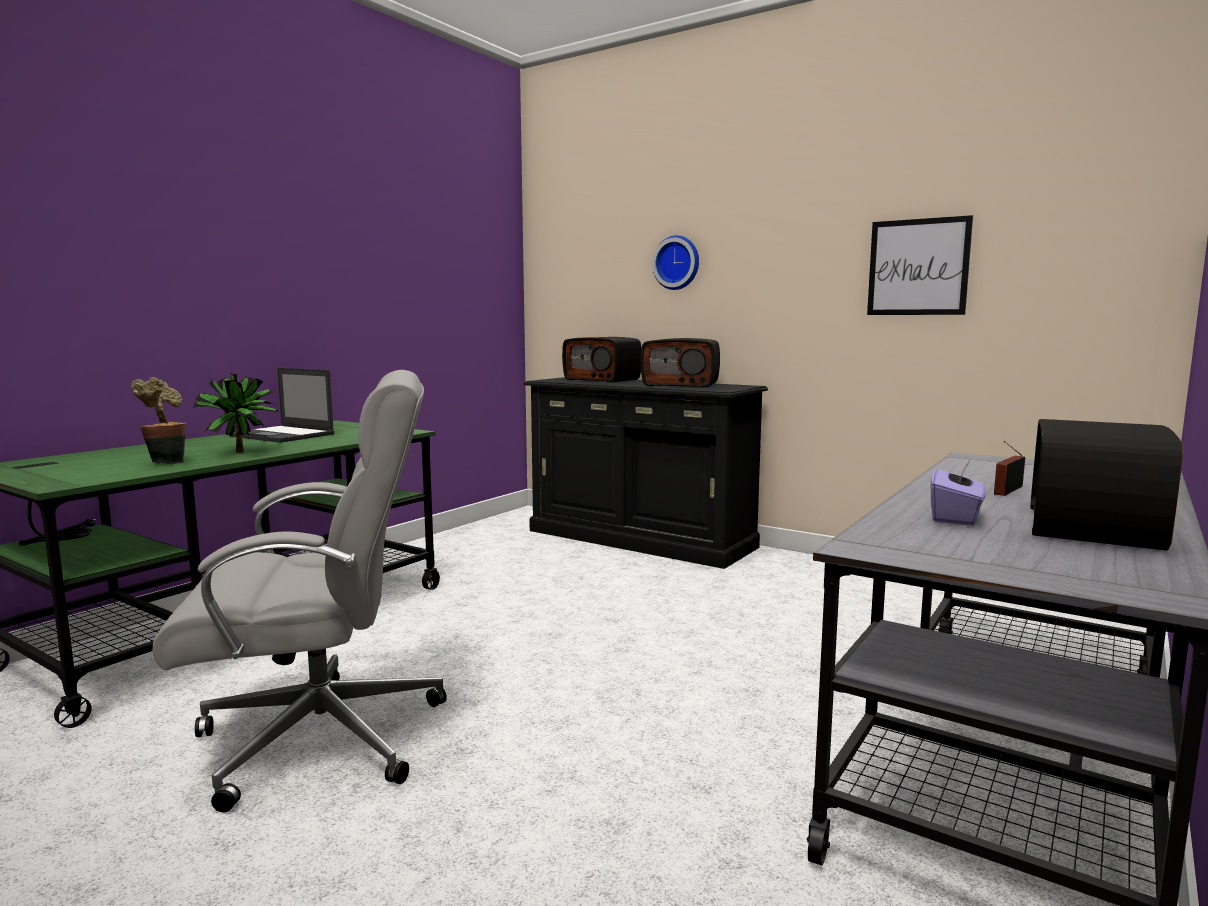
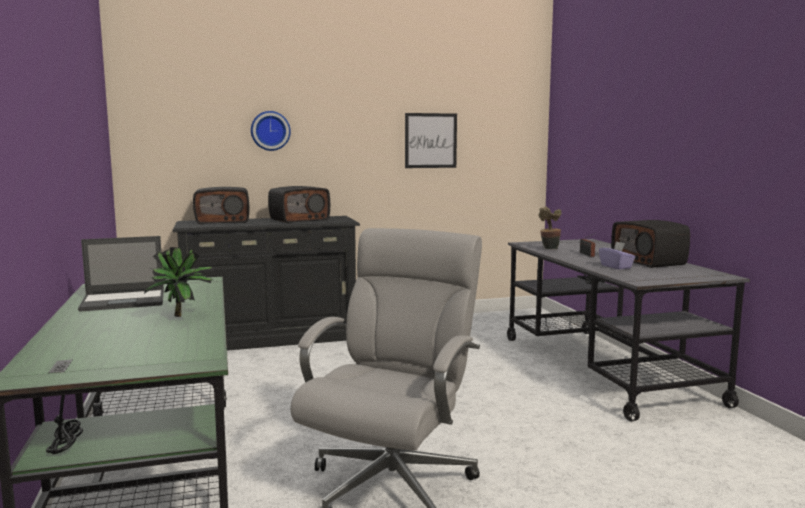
camera: 50 degrees left, 0 degrees up
(165, 462) = (172, 334): potted plant -> potted plant (549, 249)

